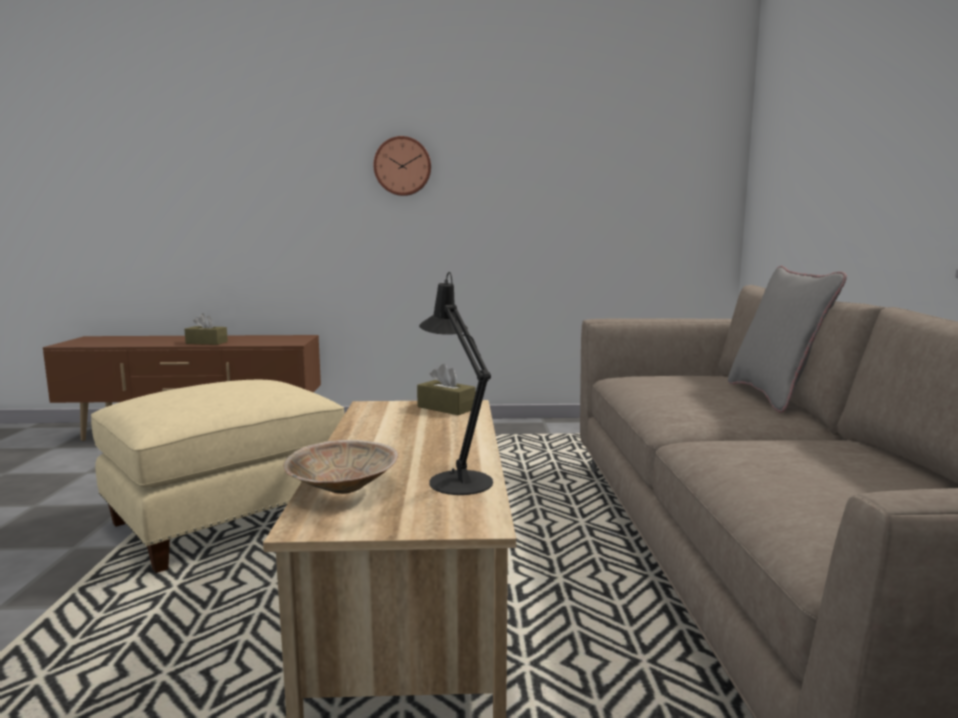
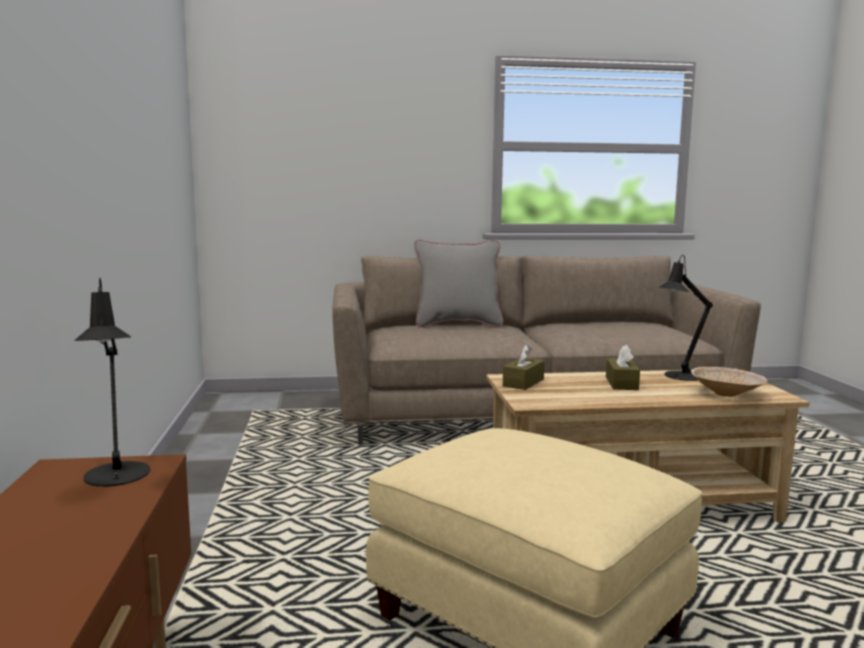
camera: 95 degrees left, 0 degrees up
(206, 342) = (76, 552): brown tissue box -> brown tissue box (621, 383)
(280, 341) = (116, 477): none -> black table lamp
(402, 166) = (63, 112): wall clock -> none

